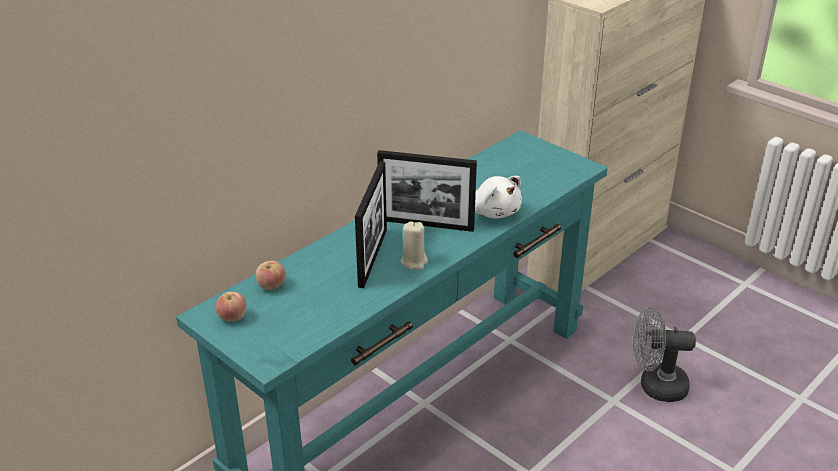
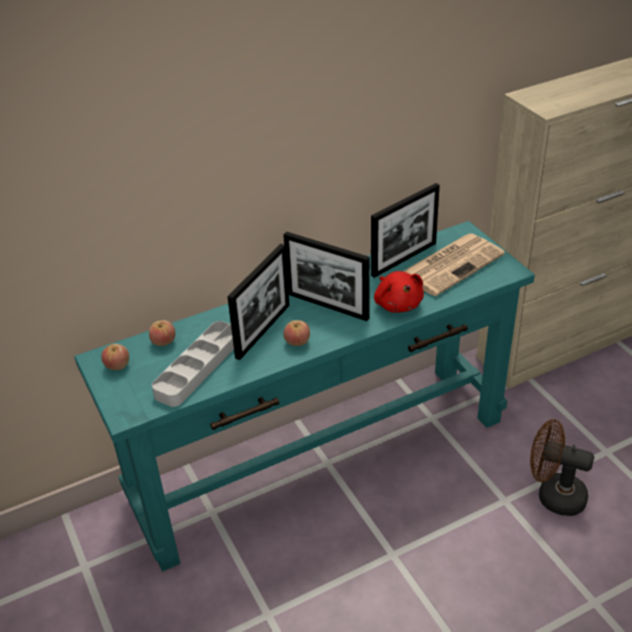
camera: 20 degrees right, 5 degrees up
(323, 303) = (198, 367): none -> grey tray
(414, 262) = (297, 342): beige candle -> apple
(478, 172) = (404, 259): none -> picture frame
(494, 211) = (397, 303): white plush toy -> red plush toy
(526, 169) = (452, 264): none -> newspaper
(655, 386) = (553, 495): grey fan -> brown fan

